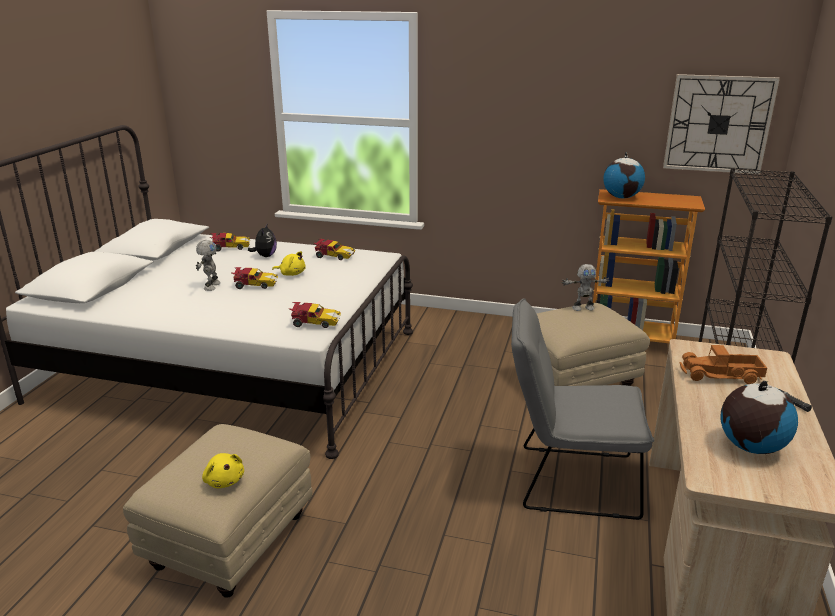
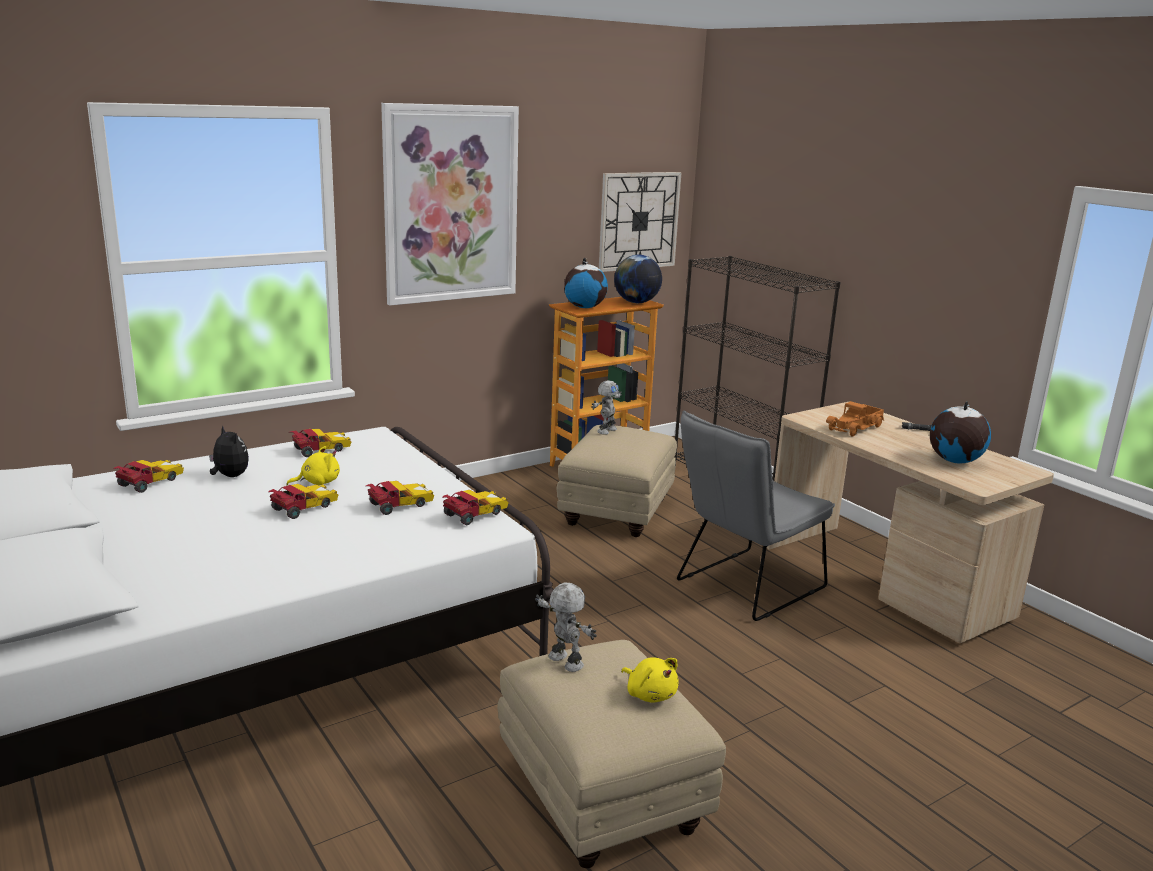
camera: 50 degrees left, 5 degrees down
(211, 286) = (247, 529): toy robot -> toy robot (564, 662)
(224, 480) = (650, 694): yellow plush toy -> yellow plush toy turned 45 degrees clockwise
(296, 301) = (399, 505): none -> toy car
(513, 92) = (451, 204): none -> picture
(682, 202) = (636, 302): none -> globe

